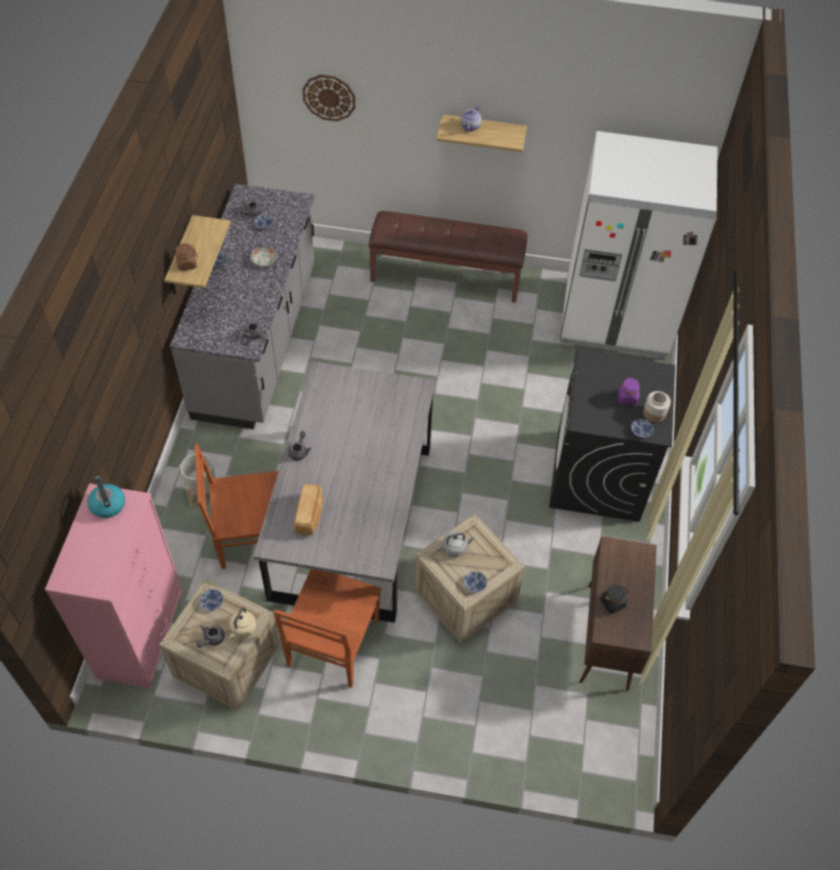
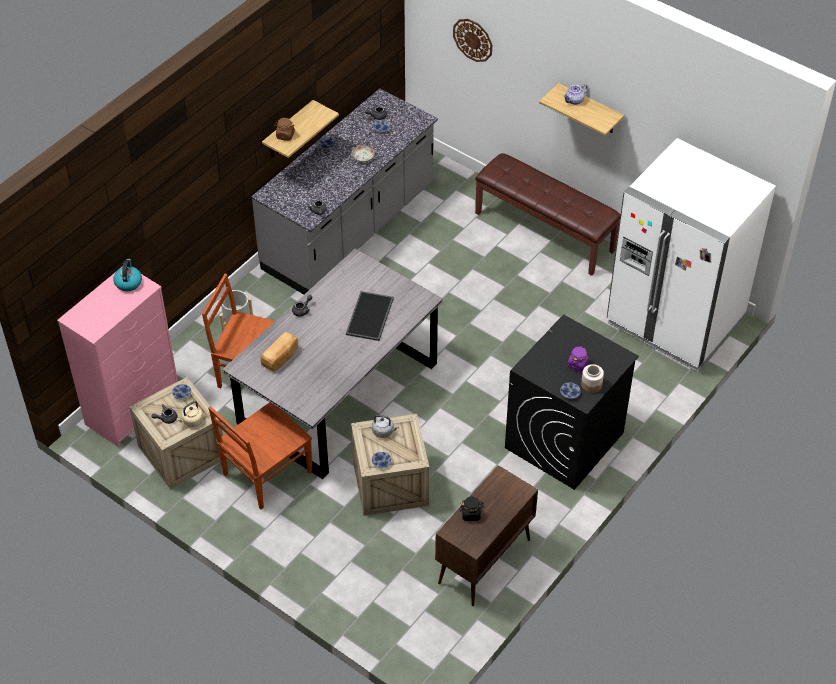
camera: 30 degrees right, 5 degrees down
(375, 429) = (370, 317): none -> tray

